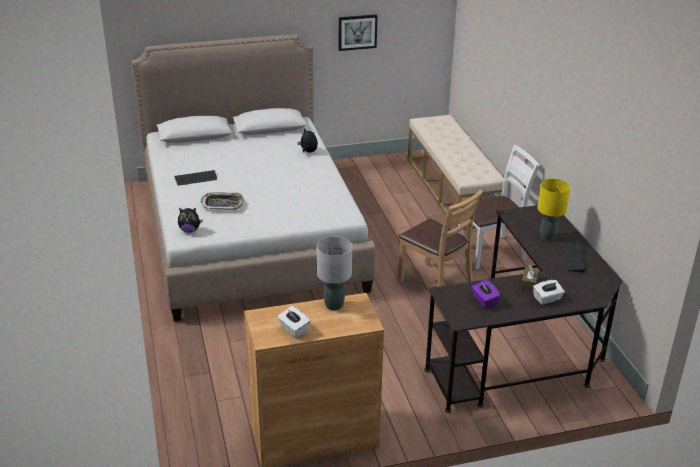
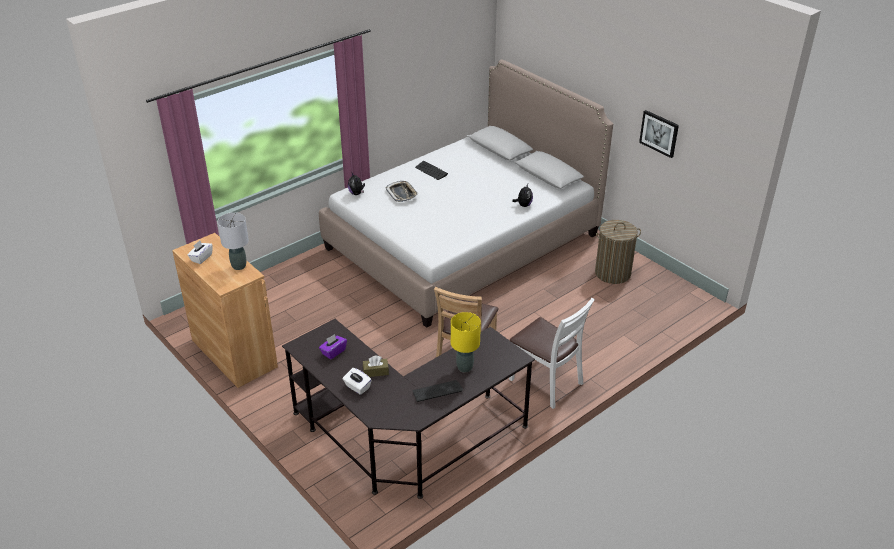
camera: 65 degrees right, 5 degrees up
(370, 177) = (612, 273): none -> laundry basket
(452, 189) = (640, 328): beige bench -> none

